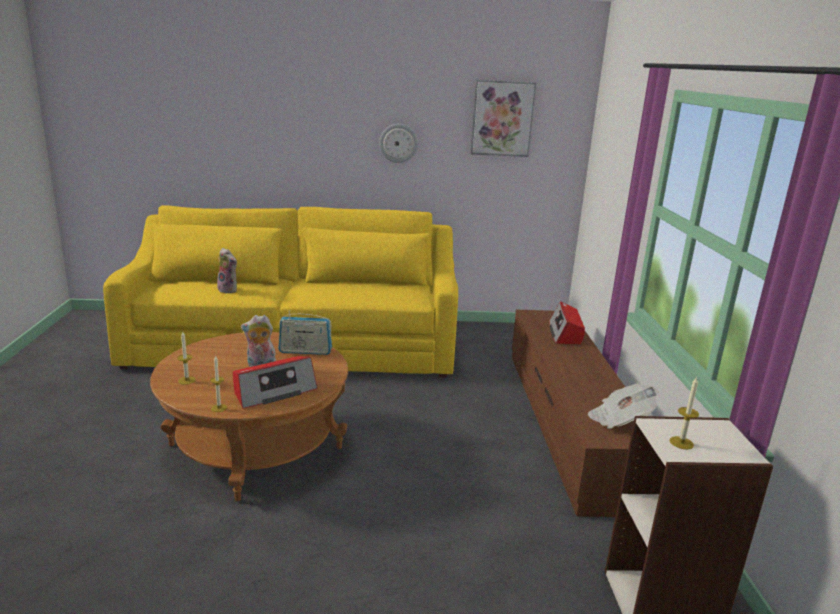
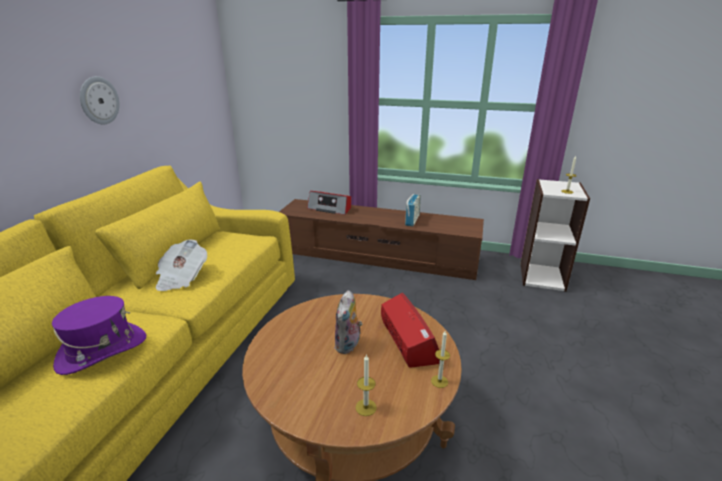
camera: 70 degrees left, 5 degrees up
(229, 290) = (102, 351): plush toy -> purple hat
(305, 351) = (325, 313): radio -> radio (412, 220)
(502, 118) = (173, 59): picture -> none
(619, 420) = (451, 222): newspaper -> newspaper (181, 278)

